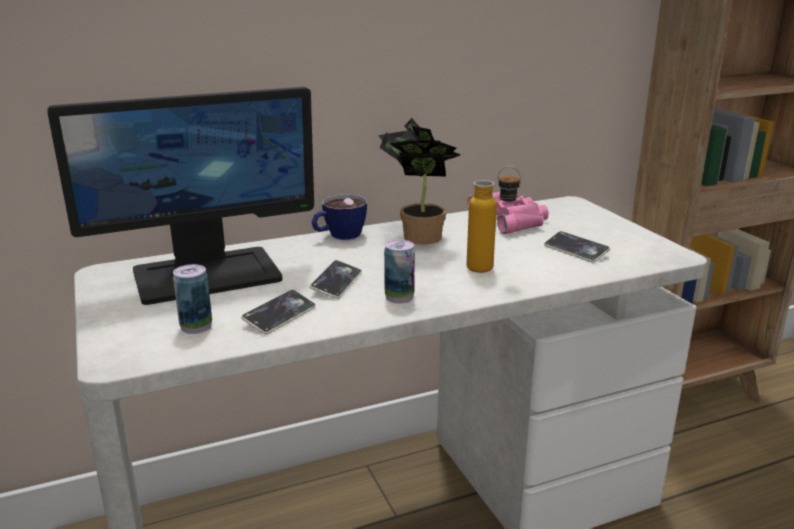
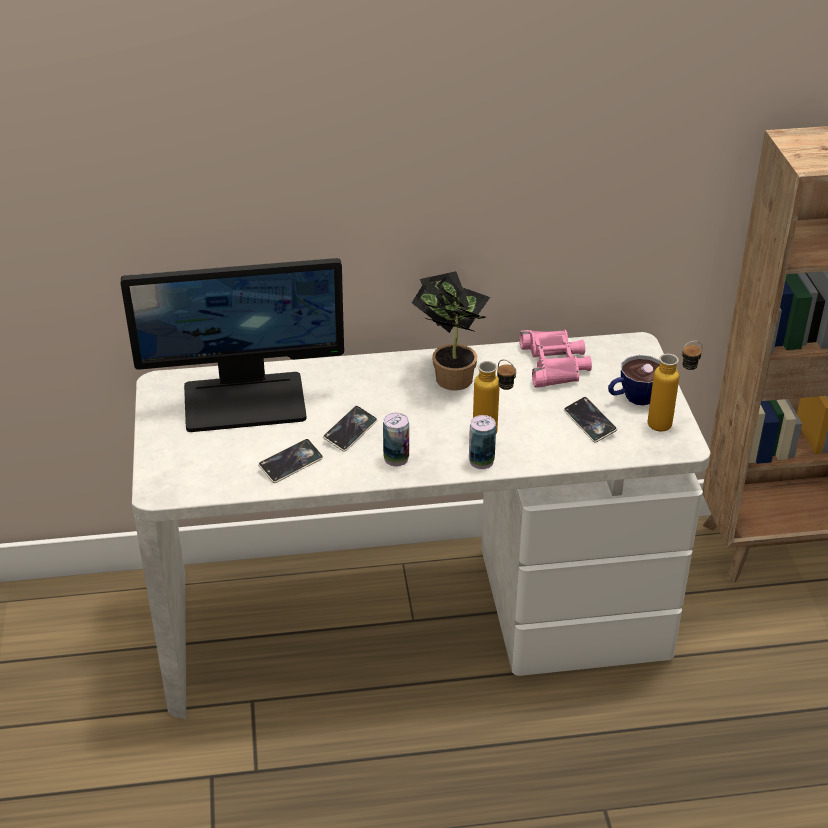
camera: 15 degrees right, 15 degrees up
(196, 326) = (223, 464): can -> can (481, 461)
(339, 236) = (376, 364): cup -> cup (633, 398)
(649, 243) = (669, 423): none -> bottle

